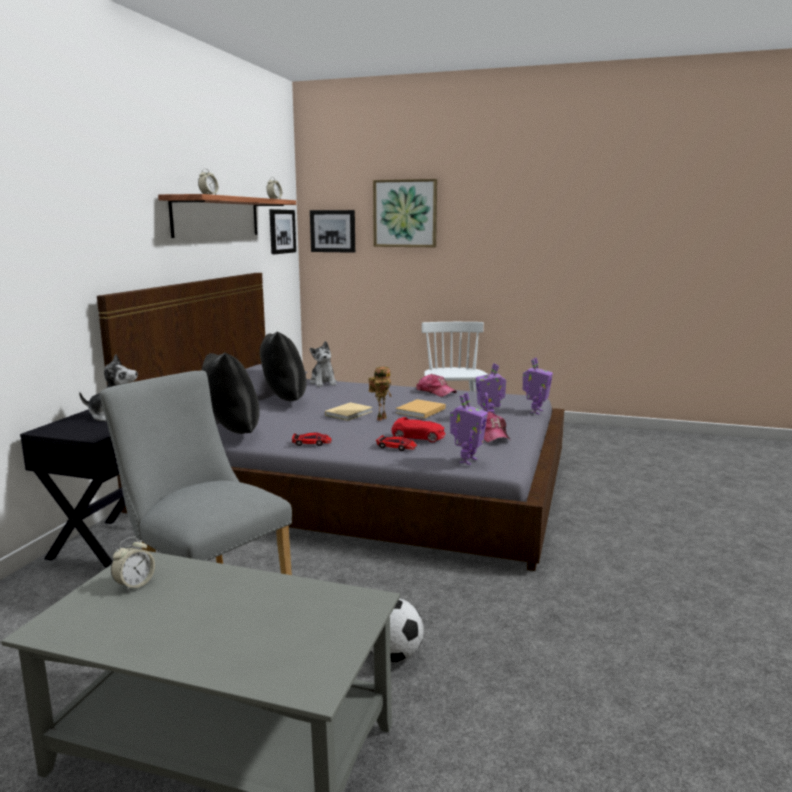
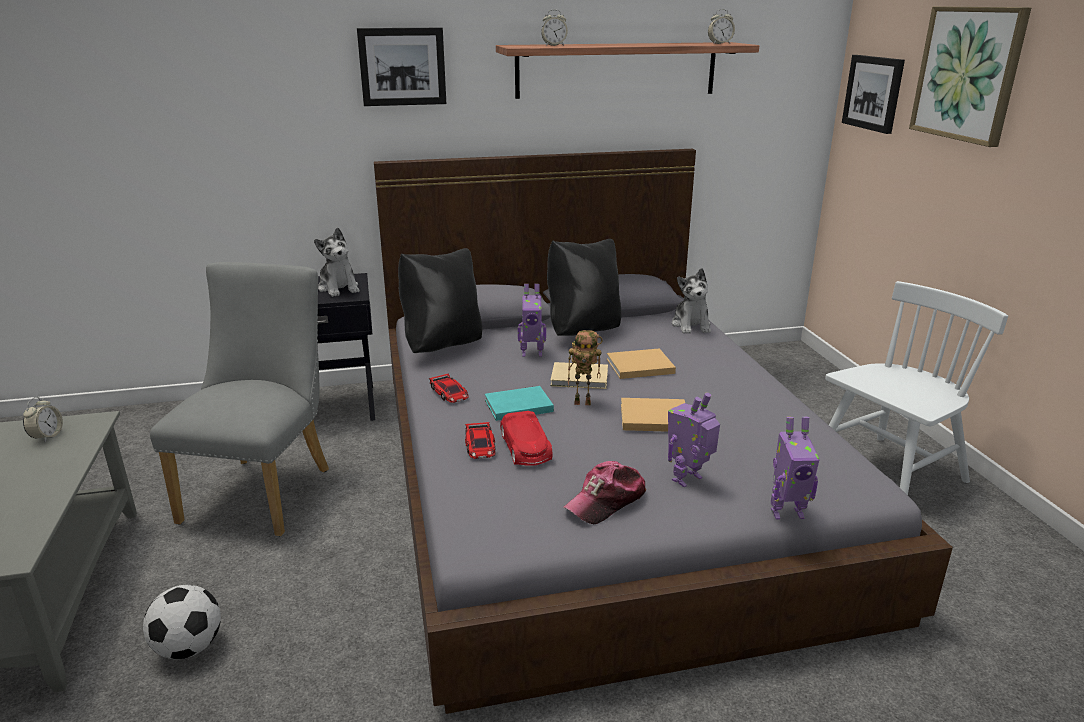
camera: 60 degrees right, 10 degrees up
(135, 584) = (47, 436): alarm clock -> alarm clock turned 90 degrees counterclockwise
(281, 231) = (785, 88): picture -> picture (402, 66)
(323, 382) = (691, 325): plush toy -> plush toy turned 45 degrees counterclockwise
(355, 401) = (638, 366): none -> beige book
(360, 431) = (516, 405): none -> turquoise book
(435, 392) = (766, 402): cap -> none
(467, 460) = (466, 509): toy robot -> toy robot (532, 353)

